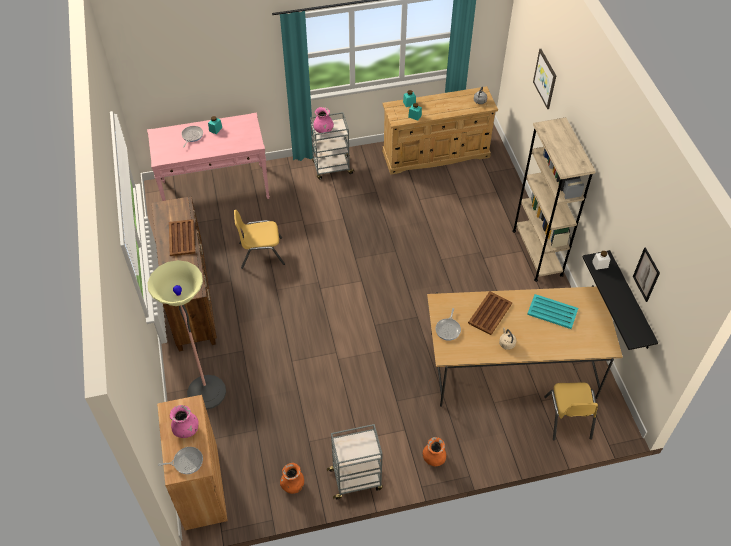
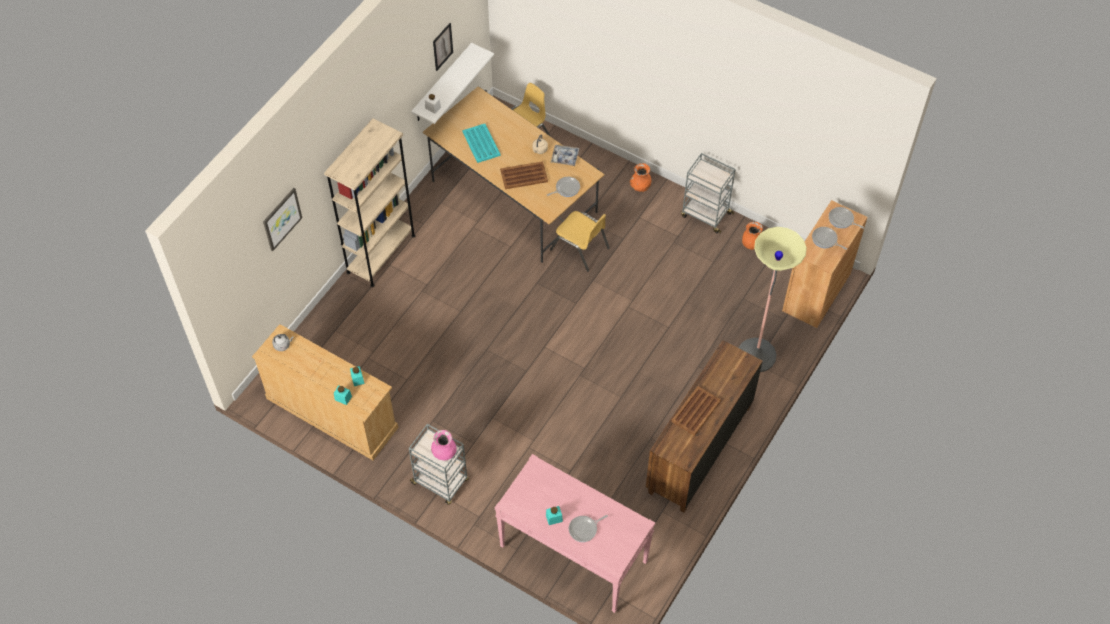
camera: 135 degrees left, 5 degrees up
(186, 429) = (825, 240): pink vase -> frying pan
(261, 253) = (599, 443): yellow chair -> yellow chair (580, 249)
(481, 353) = (565, 157): none -> tray
(630, 301) = (442, 83): black shelf -> white shelf

